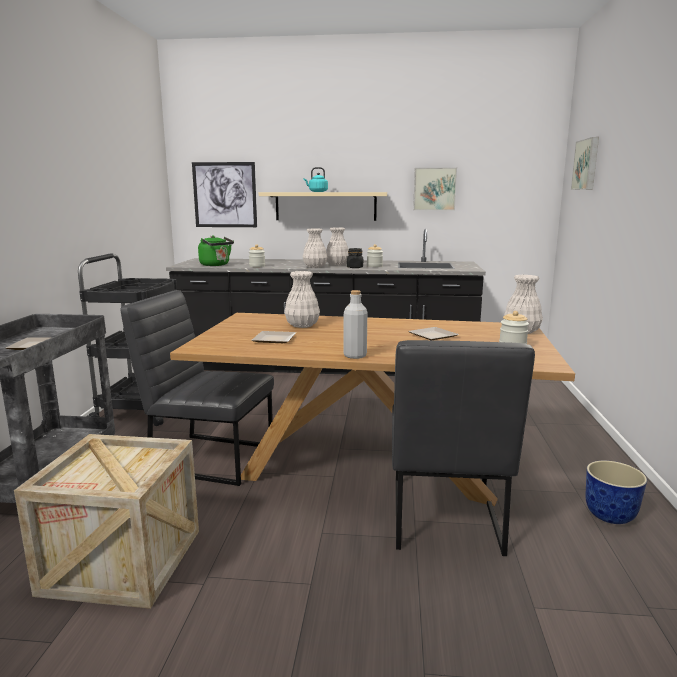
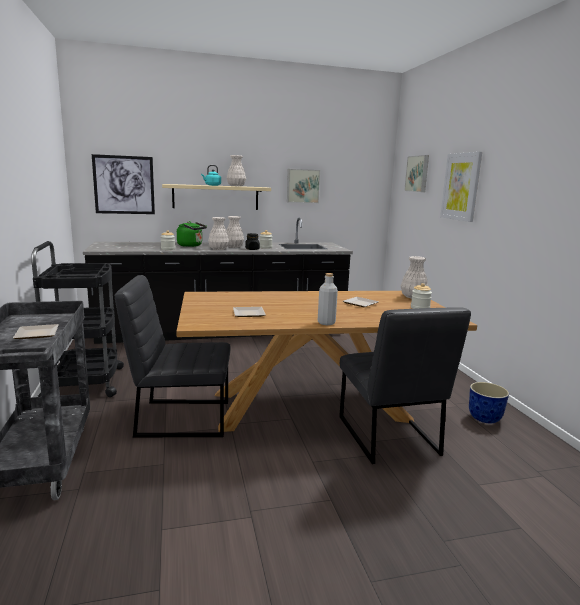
camera: 20 degrees left, 0 degrees up
(122, 561) = (170, 513): crate -> none
(216, 265) = (128, 248): green kettle -> green kettle (191, 245)
(302, 325) = (255, 300): white vase -> white vase (236, 186)
(629, 177) = (461, 186): none -> picture

